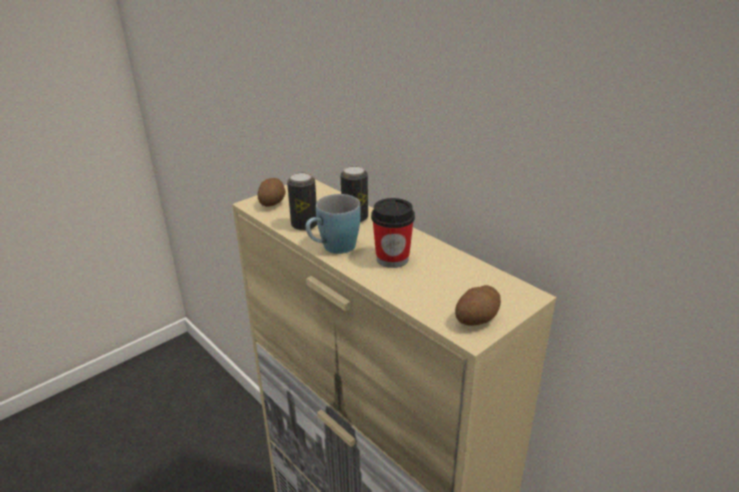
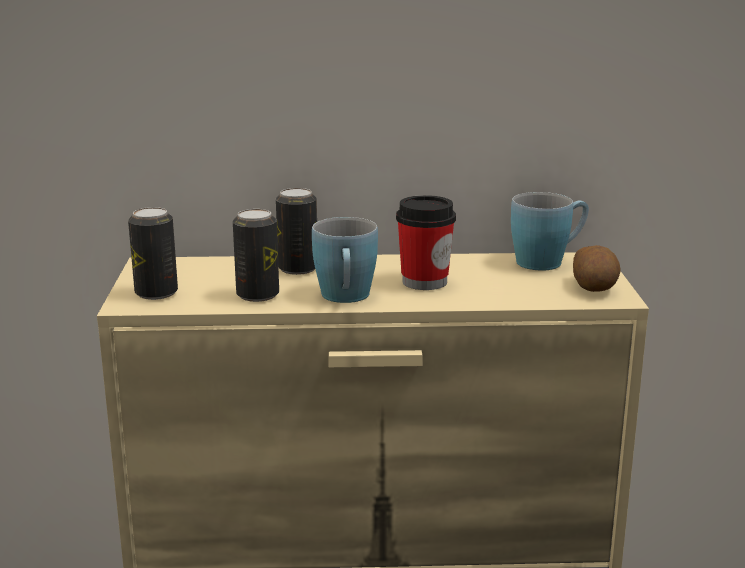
camera: 50 degrees left, 10 degrees down
(273, 202) = (156, 293): potato -> can
(496, 283) = (548, 261): none -> blue mug

